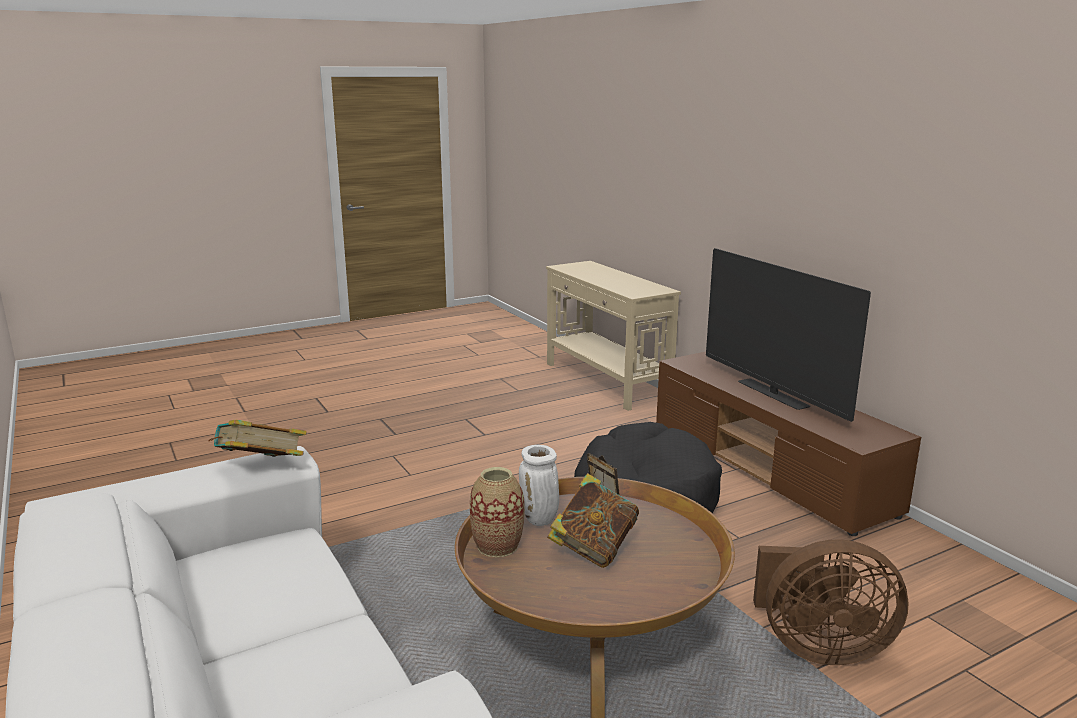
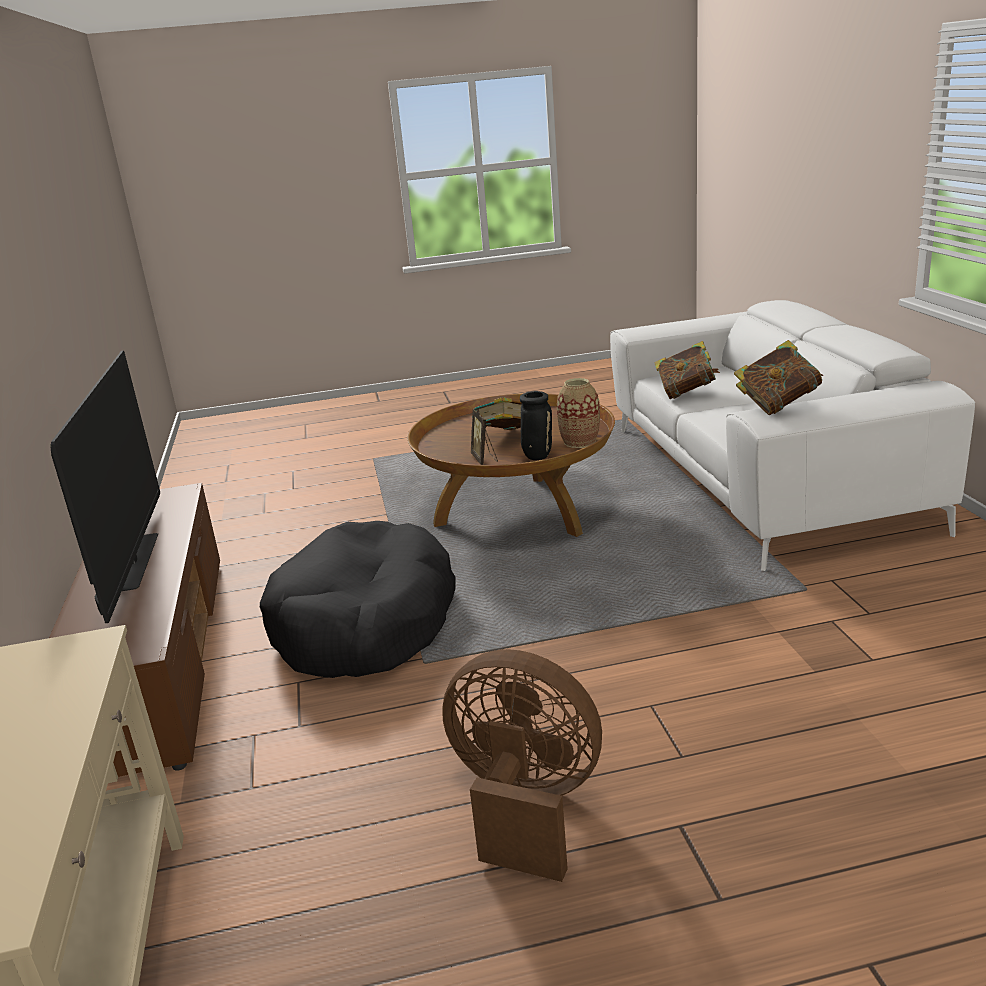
camera: 160 degrees left, 5 degrees up
(345, 657) = (686, 393): none -> book
(540, 520) = (537, 456): white vase -> black vase
(818, 647) = (363, 502): brown fan -> brown fan (524, 806)

